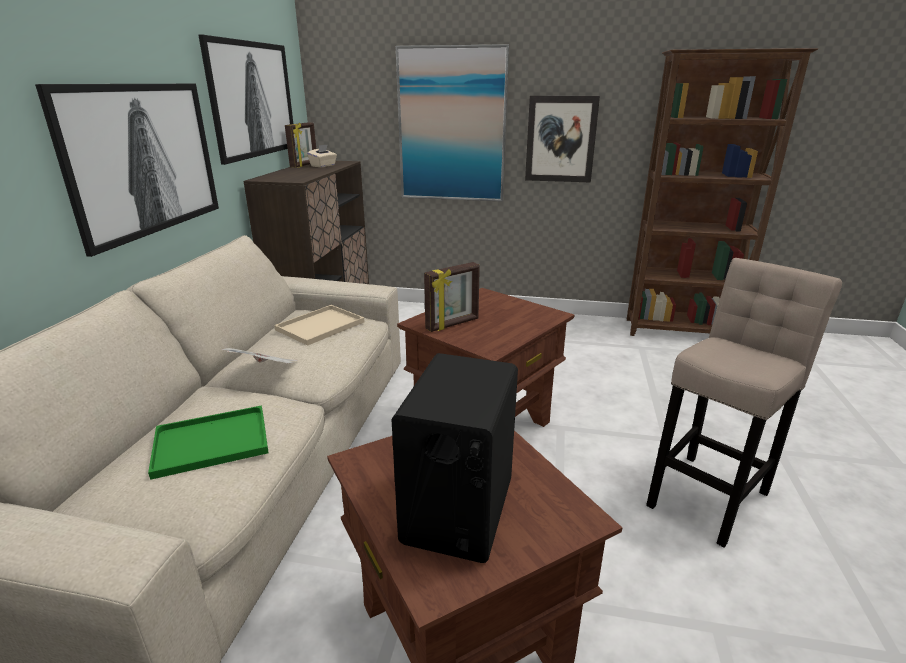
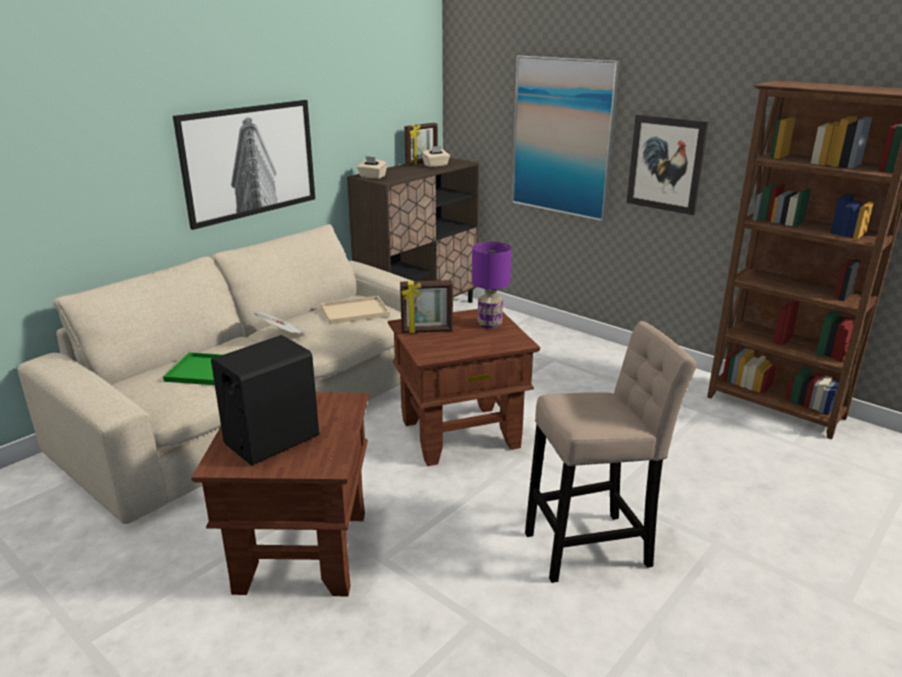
camera: 30 degrees right, 0 degrees up
(251, 100) = (370, 106): picture -> none
(274, 178) = (372, 177): none -> beige tissue box
(502, 305) = (490, 324): none -> purple table lamp

